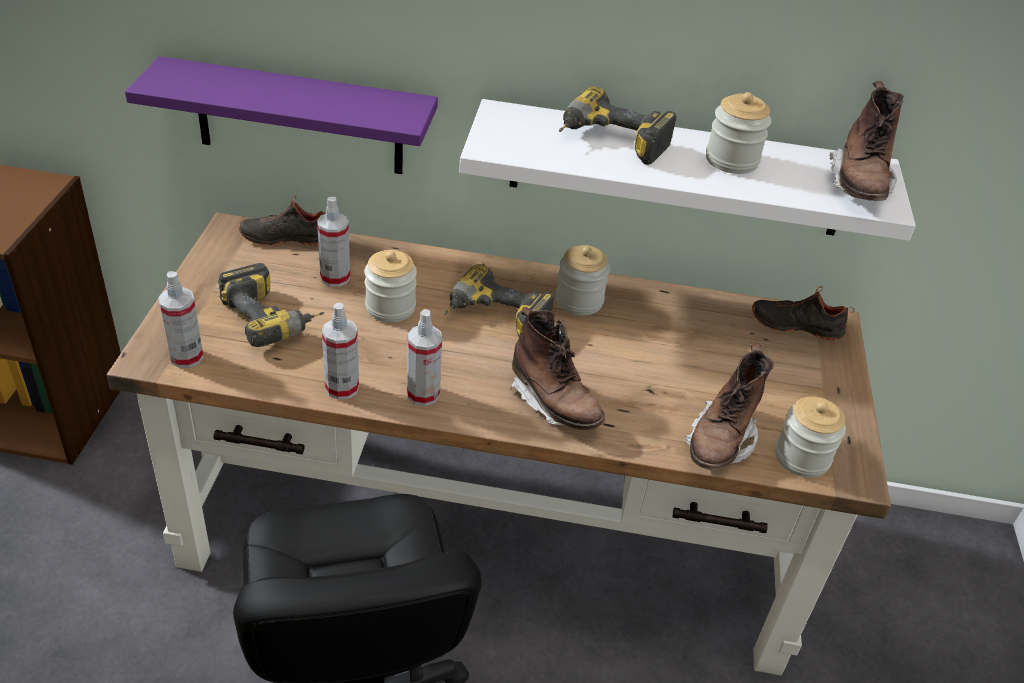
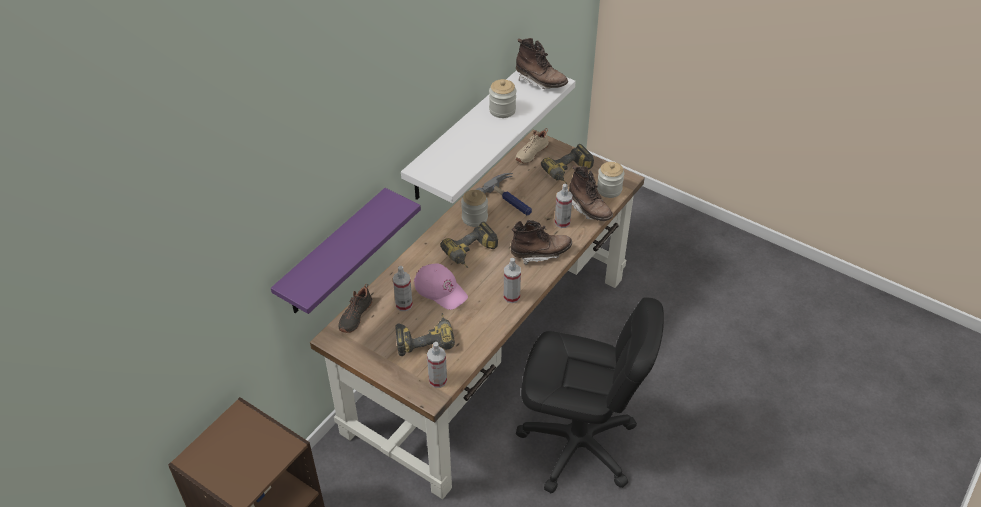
camera: 60 degrees left, 5 degrees up
(342, 388) = (492, 325): spray bottle -> spray bottle (562, 222)
(390, 307) = (441, 289): jar -> pink cap
(609, 144) = (468, 143): power drill -> power drill (569, 173)
(657, 330) = (510, 199): none -> hammer
(796, 324) = (531, 153): black shoe -> beige shoe

